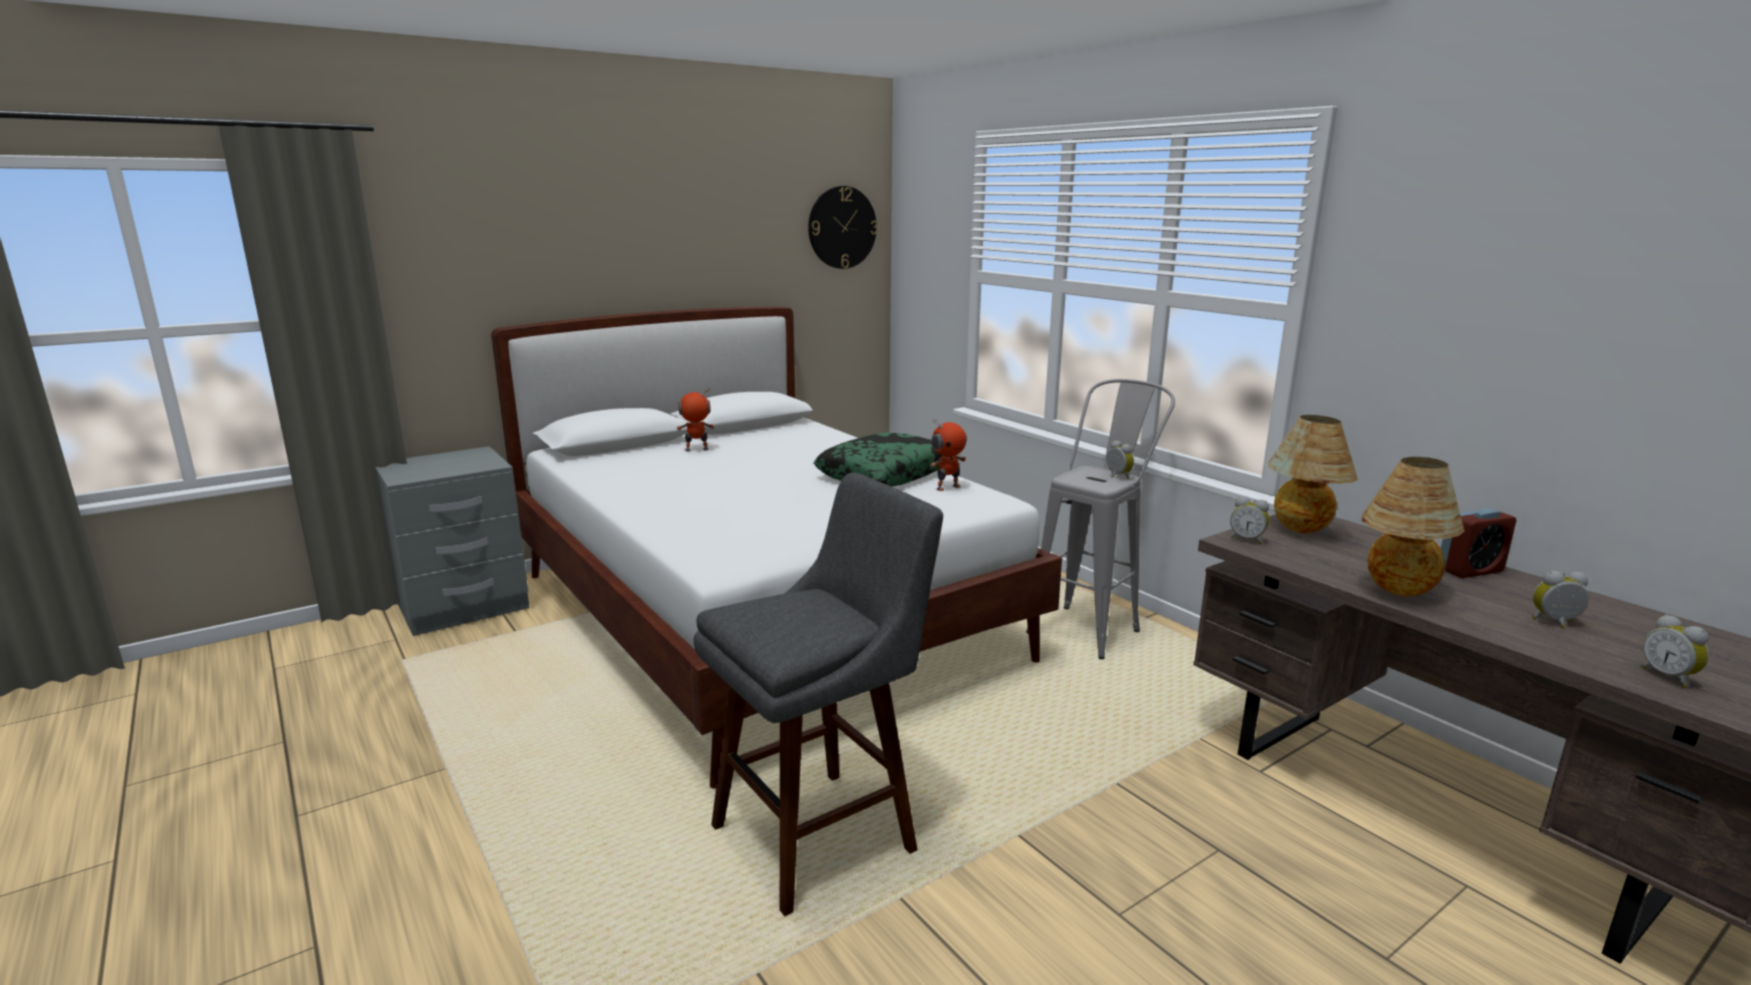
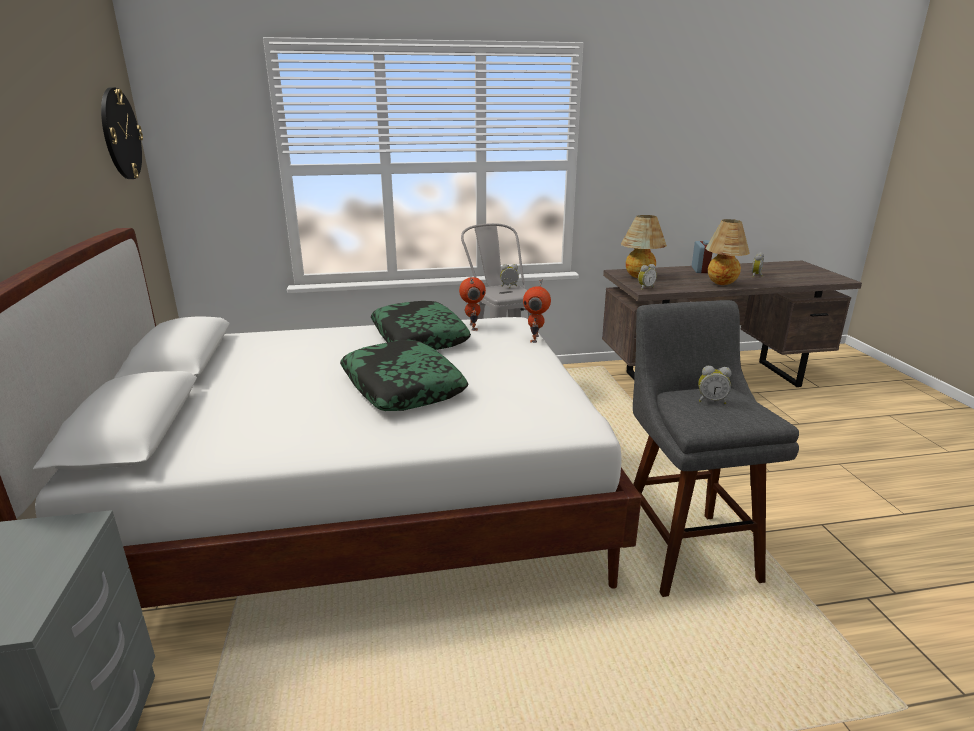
camera: 65 degrees left, 5 degrees up
(696, 450) = (236, 392): toy robot -> toy robot (535, 339)
(747, 490) = (401, 387): none -> pillow
(1669, 677) = (804, 278): alarm clock -> alarm clock (711, 401)

